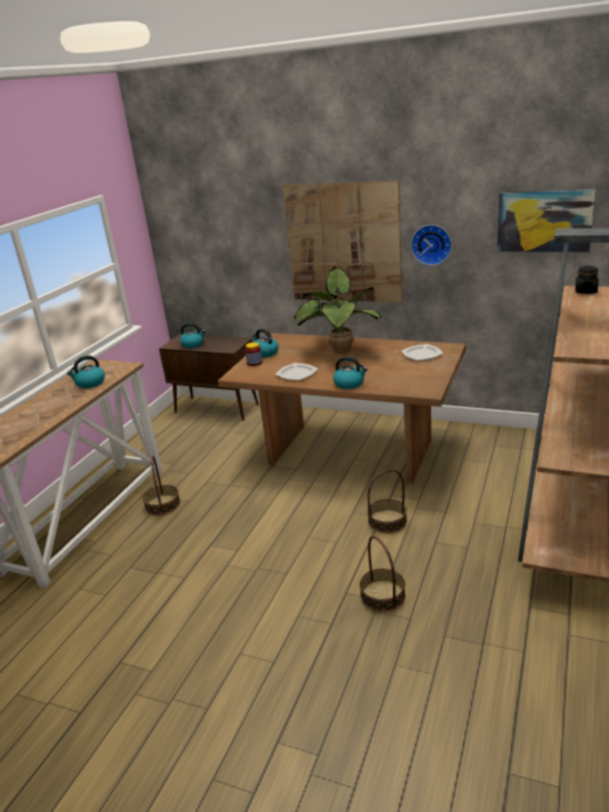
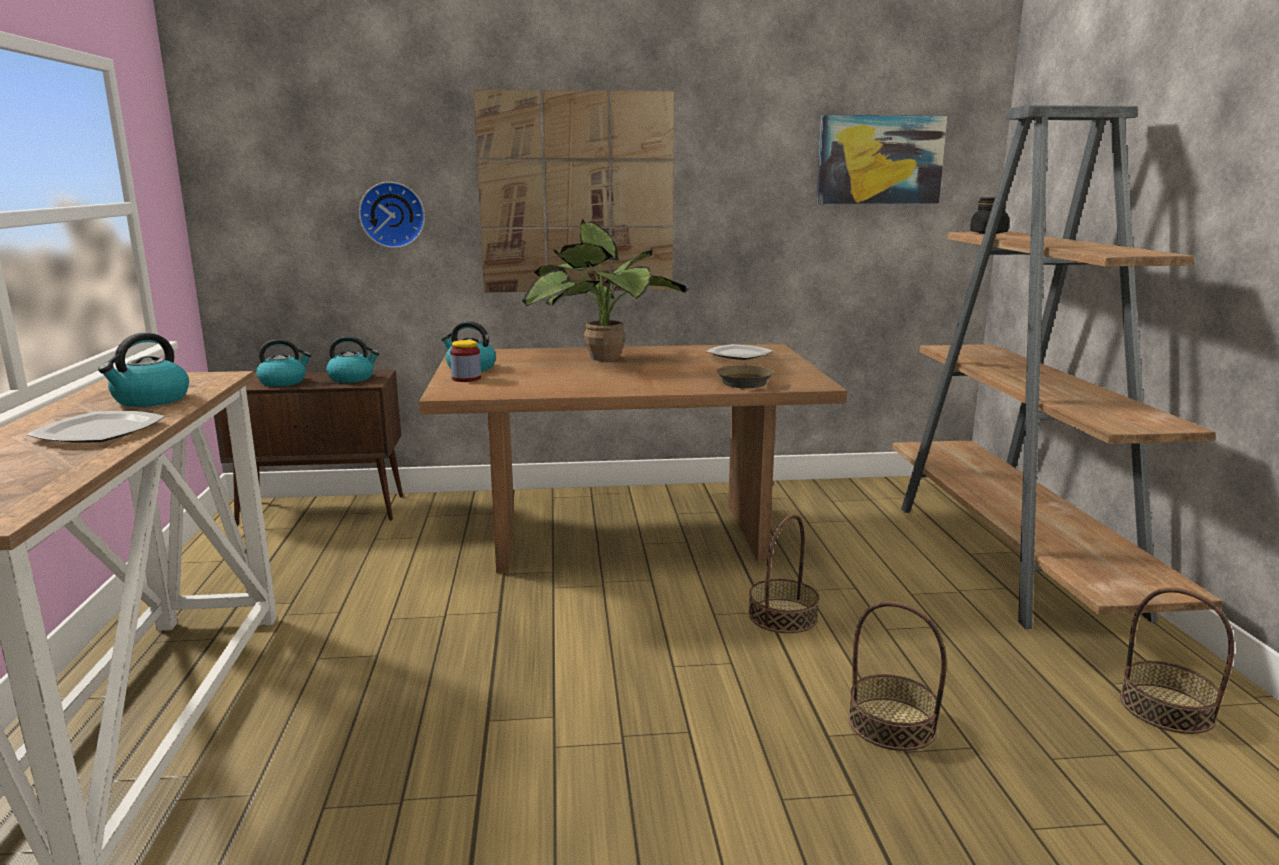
camera: 30 degrees left, 10 degrees down
(162, 505) = (319, 672): basket -> basket (1166, 708)
(297, 373) = (566, 383): plate -> plate (101, 431)
(349, 383) = (677, 387): kettle -> kettle (352, 378)
(391, 383) = (743, 382): none -> brown frying pan
(431, 244) = (721, 194): wall clock -> wall clock (393, 215)

